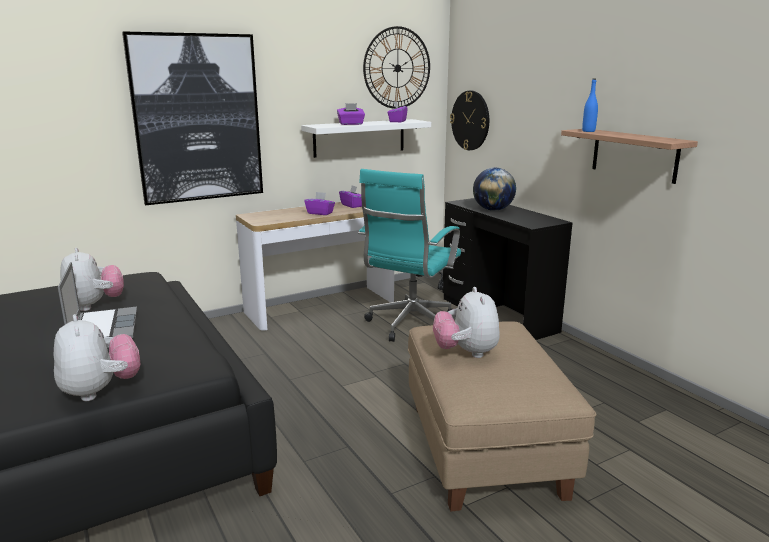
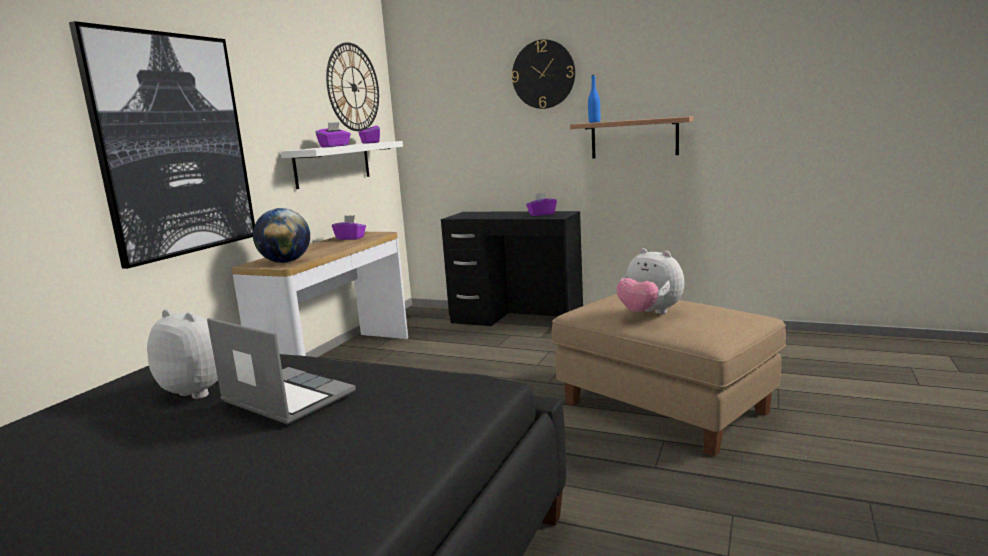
camera: 35 degrees left, 5 degrees down
(100, 391) = (434, 440): plush toy -> none
(320, 213) = (333, 248): purple tissue box -> purple tissue box (541, 214)
(409, 326) = (455, 350): turquoise office chair -> none
(470, 120) = (432, 138): wall clock -> wall clock (543, 74)
(493, 210) = (498, 216): globe -> globe (286, 262)

